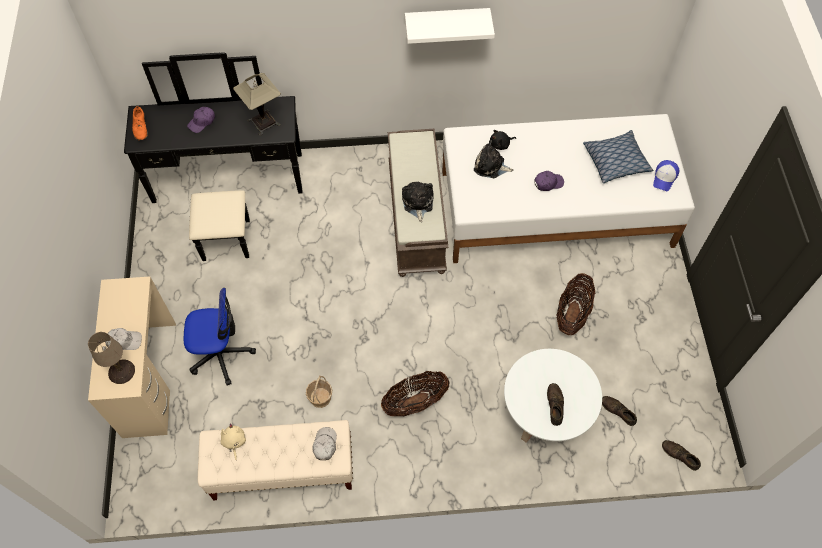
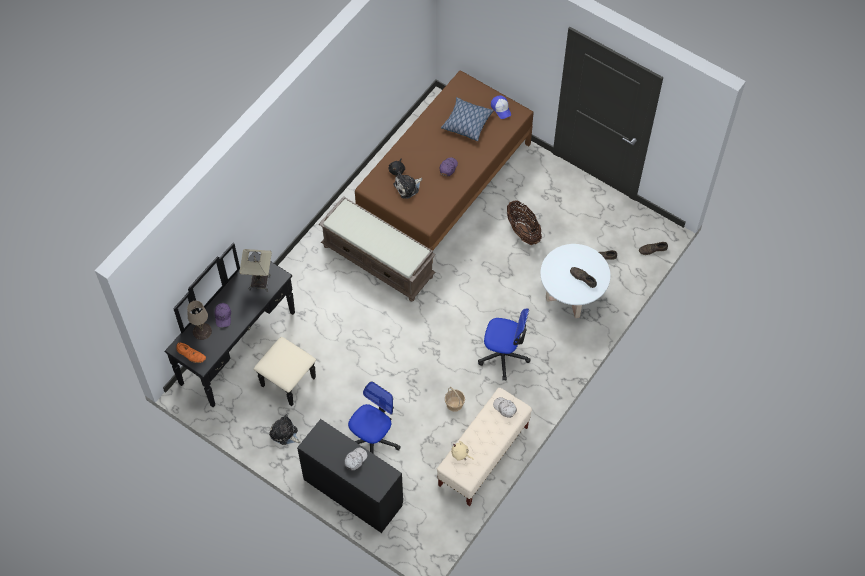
camera: 50 degrees left, 0 degrees up
(121, 371) = (375, 474): beige table lamp -> beige table lamp (202, 331)
(149, 378) = (352, 492): beige desk -> black desk
(415, 402) = (503, 355): basket -> office chair
(417, 203) = (391, 246): plush toy -> plush toy (284, 433)
(446, 22) = (324, 124): white shelf -> none
(556, 209) = (446, 182): white bed -> brown bed

